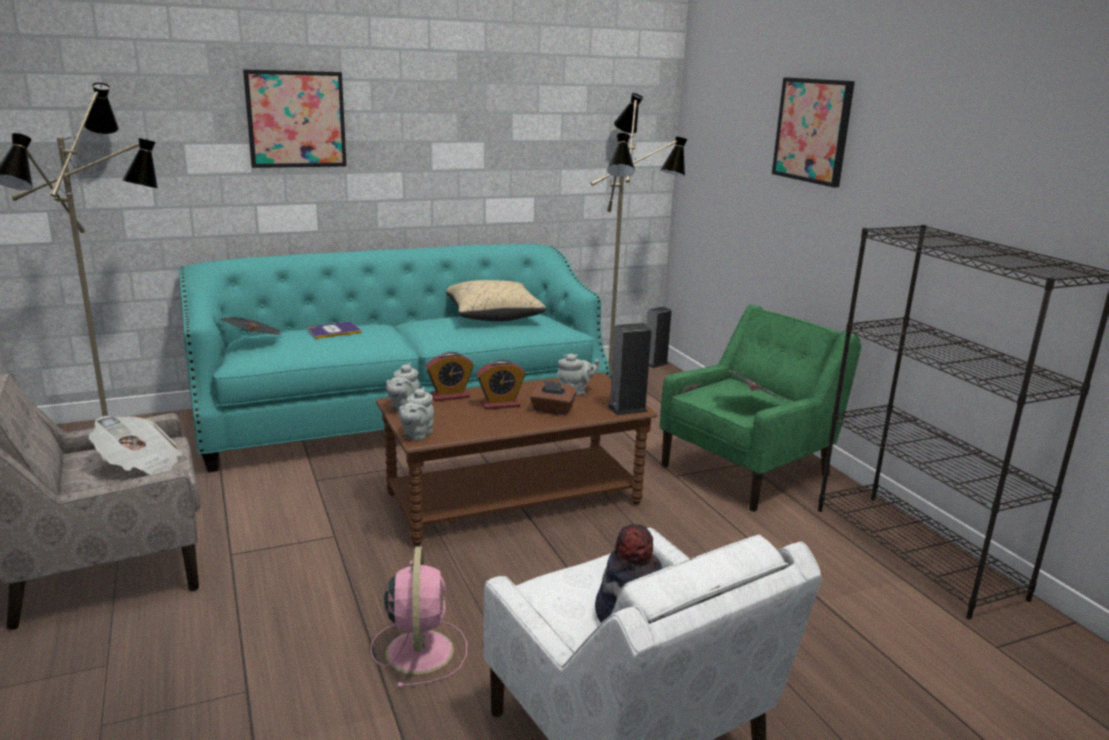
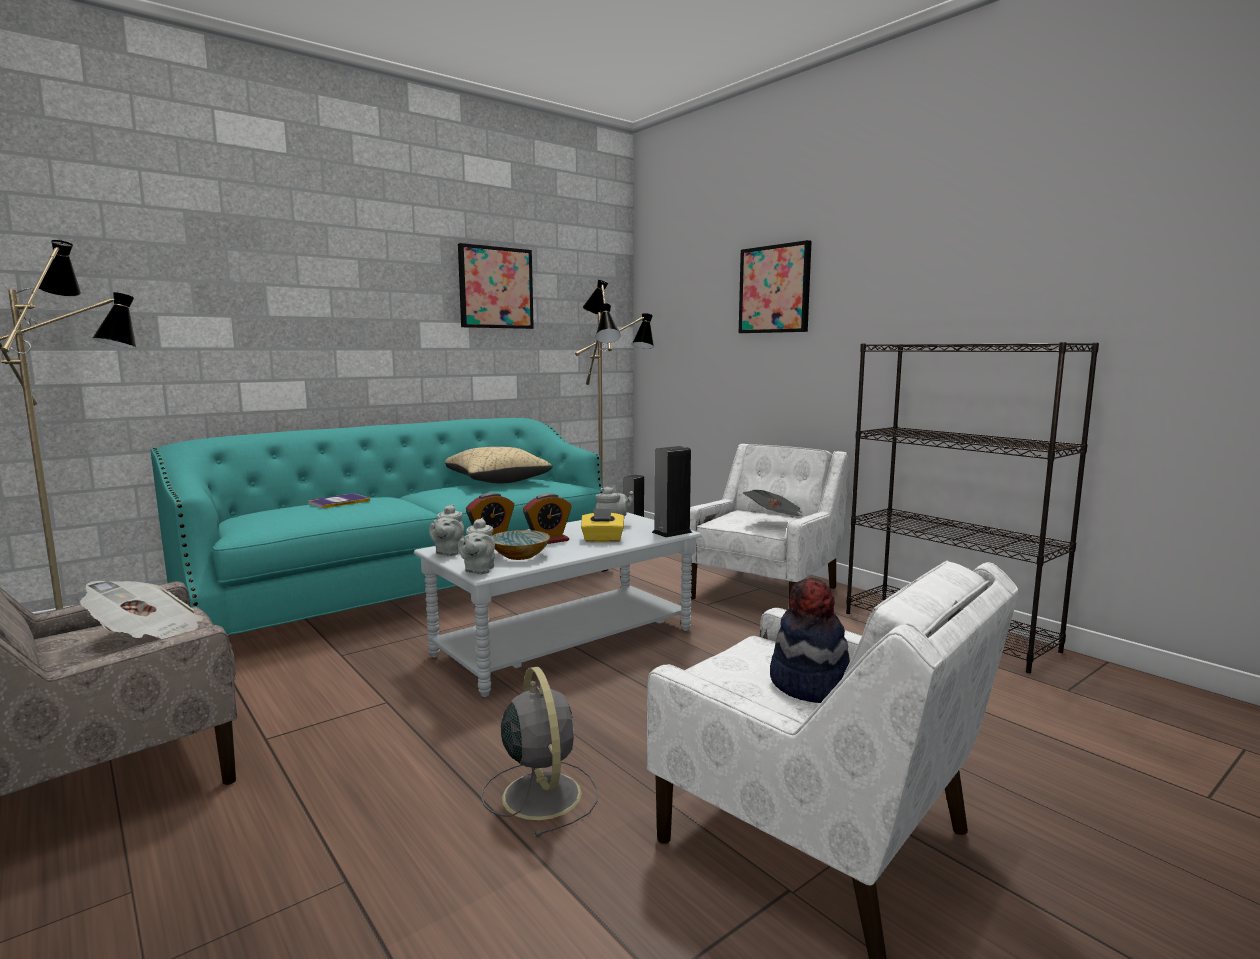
camera: 15 degrees left, 10 degrees down
(255, 342) = (254, 516): newspaper -> none
(296, 119) = (282, 293): picture -> picture (495, 288)
(419, 649) = (540, 793): pink fan -> grey fan
(464, 421) = (521, 556): none -> bowl
(514, 499) = (566, 642): brown coffee table -> grey coffee table
(552, 410) = (602, 540): brown tissue box -> yellow tissue box
(747, 470) = (765, 592): green armchair -> white armchair

